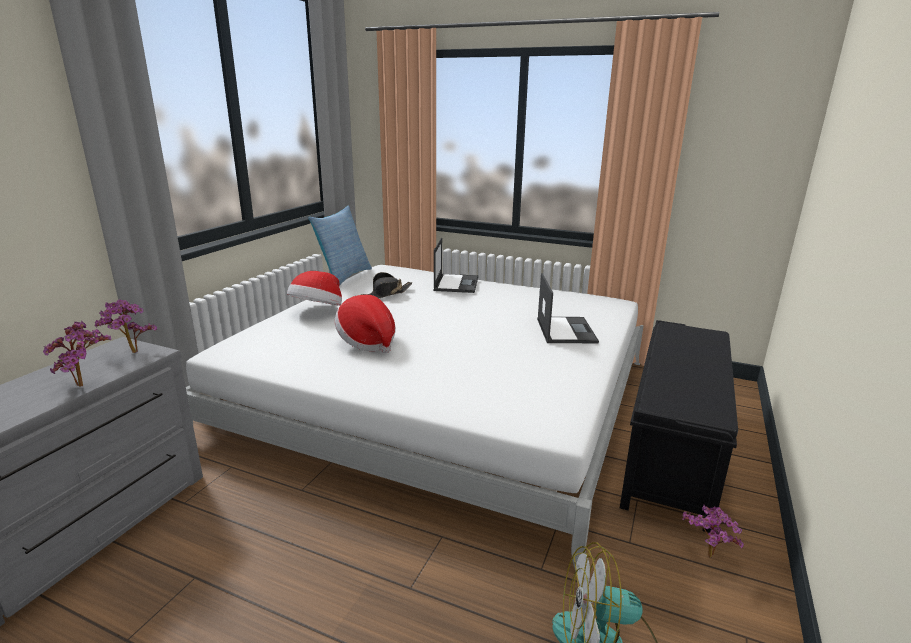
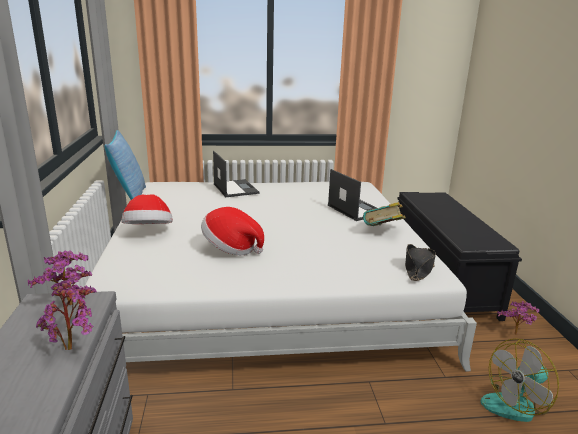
camera: 30 degrees left, 0 degrees up
(387, 293) = (192, 206): black hat -> black hat (418, 268)
(563, 362) = (383, 232): none -> book

